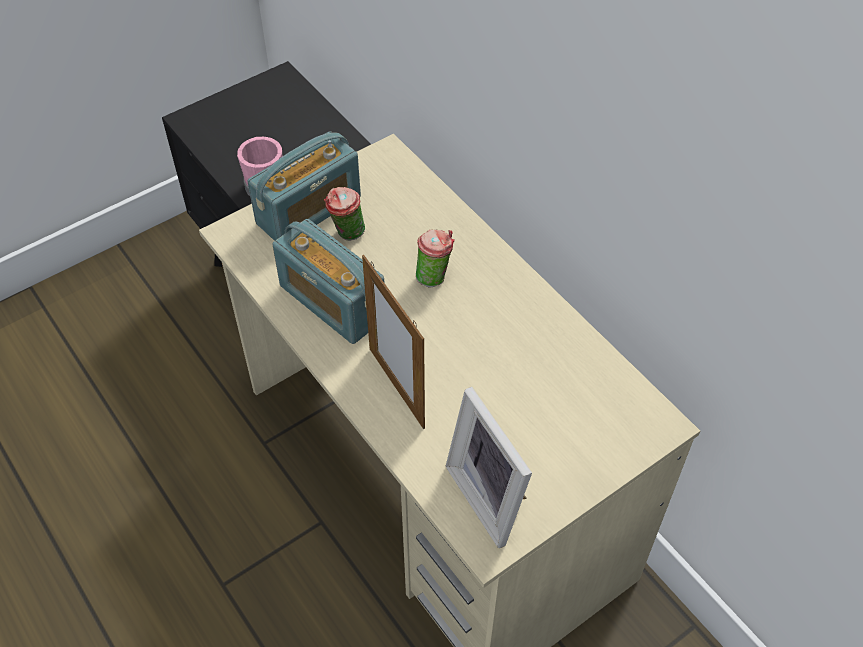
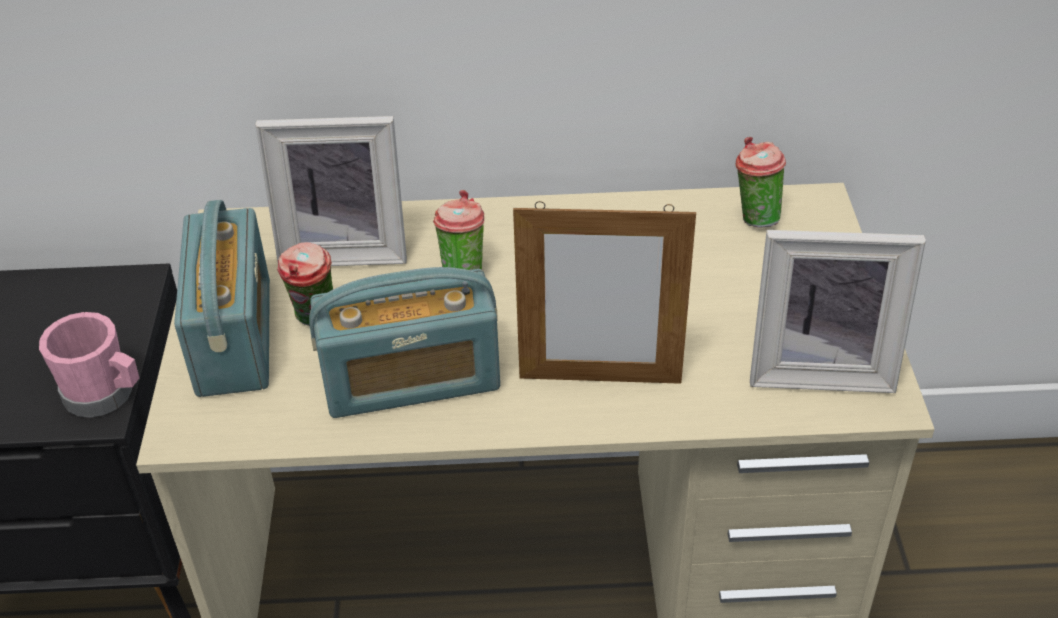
camera: 55 degrees left, 10 degrees down
(412, 212) = (344, 248): none -> picture frame
(613, 395) = (754, 217): none -> cup

